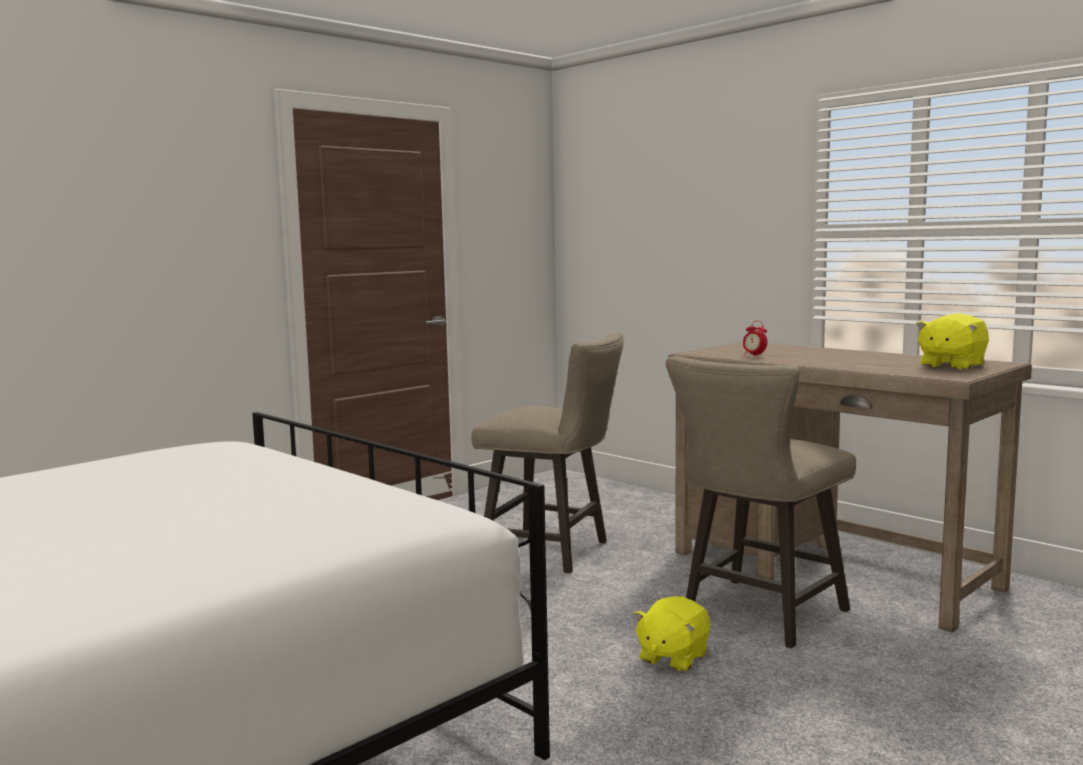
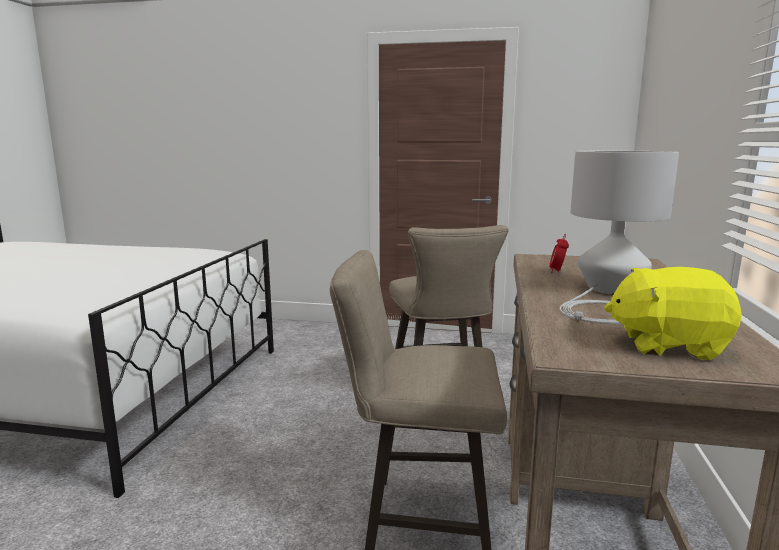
camera: 55 degrees right, 5 degrees up
(672, 657) = (298, 500): yellow plush toy -> none
(840, 359) = (607, 297): none -> white table lamp

